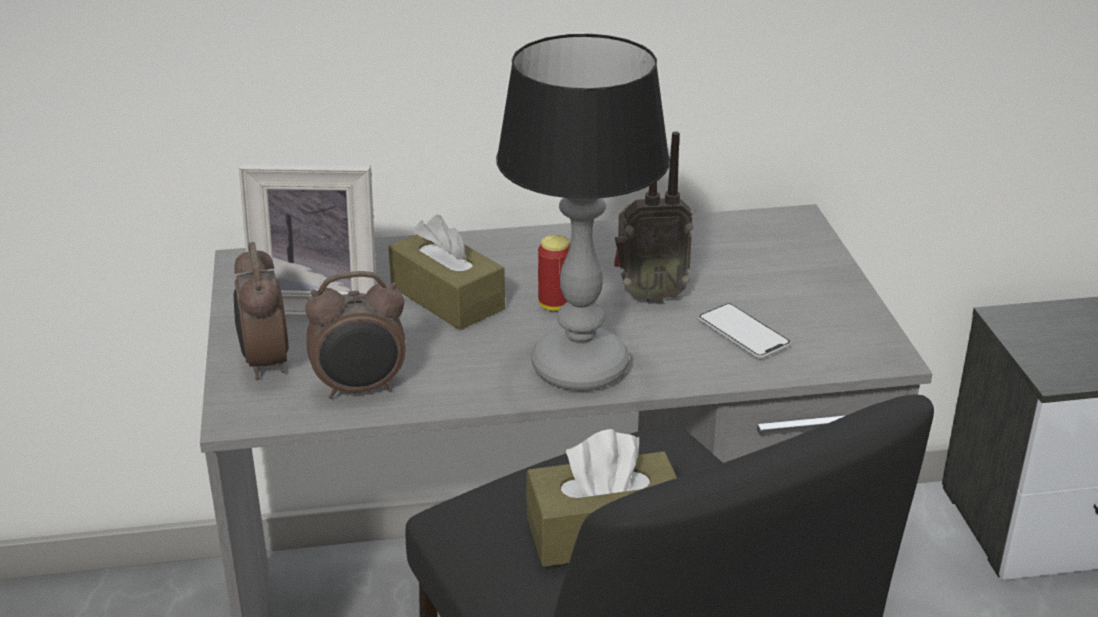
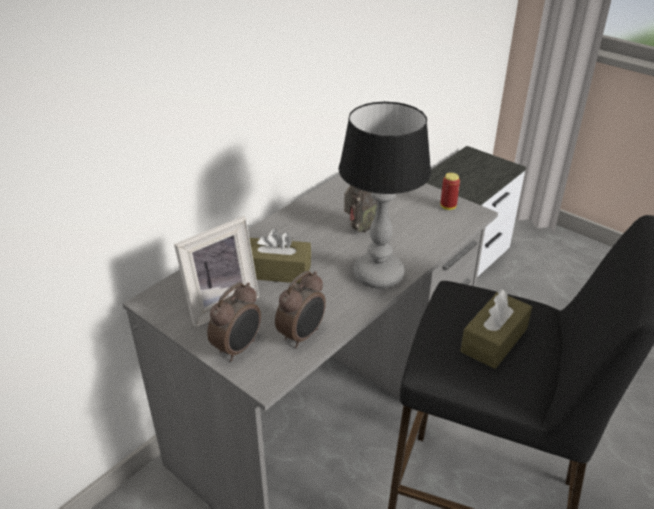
camera: 40 degrees left, 5 degrees up
(265, 363) = (238, 348): alarm clock -> alarm clock turned 90 degrees counterclockwise
(555, 305) = (328, 251): can -> can (448, 207)
(743, 333) = (416, 227): phone -> none

